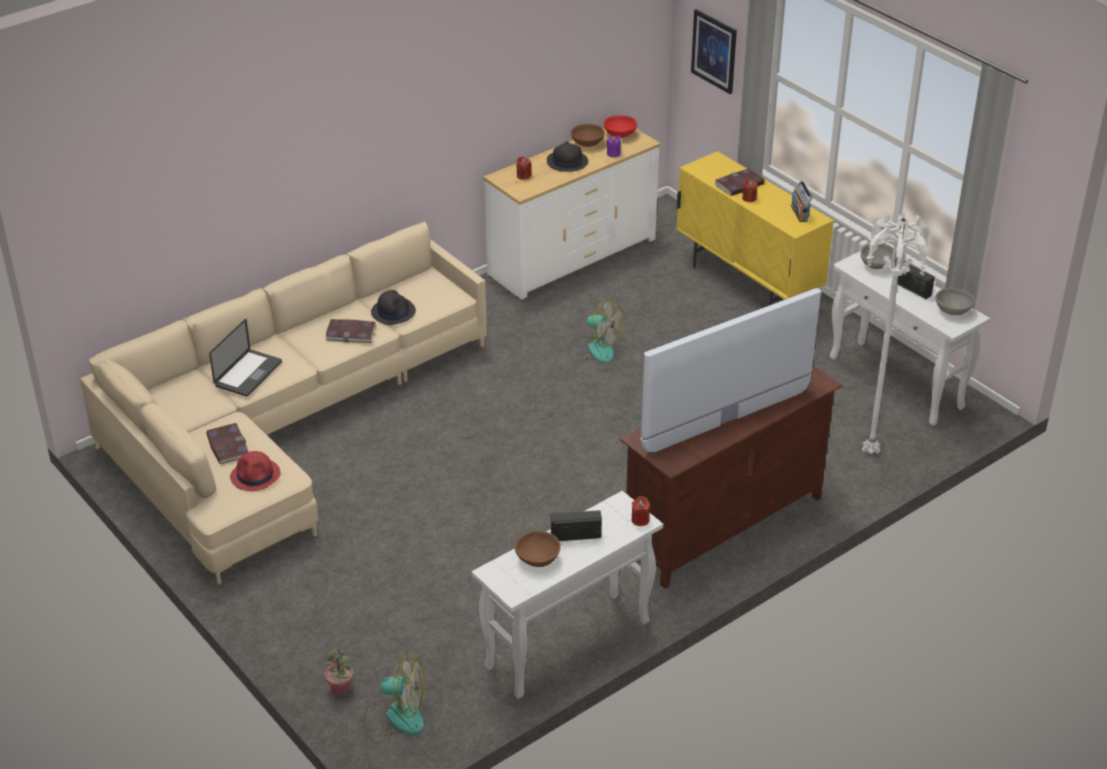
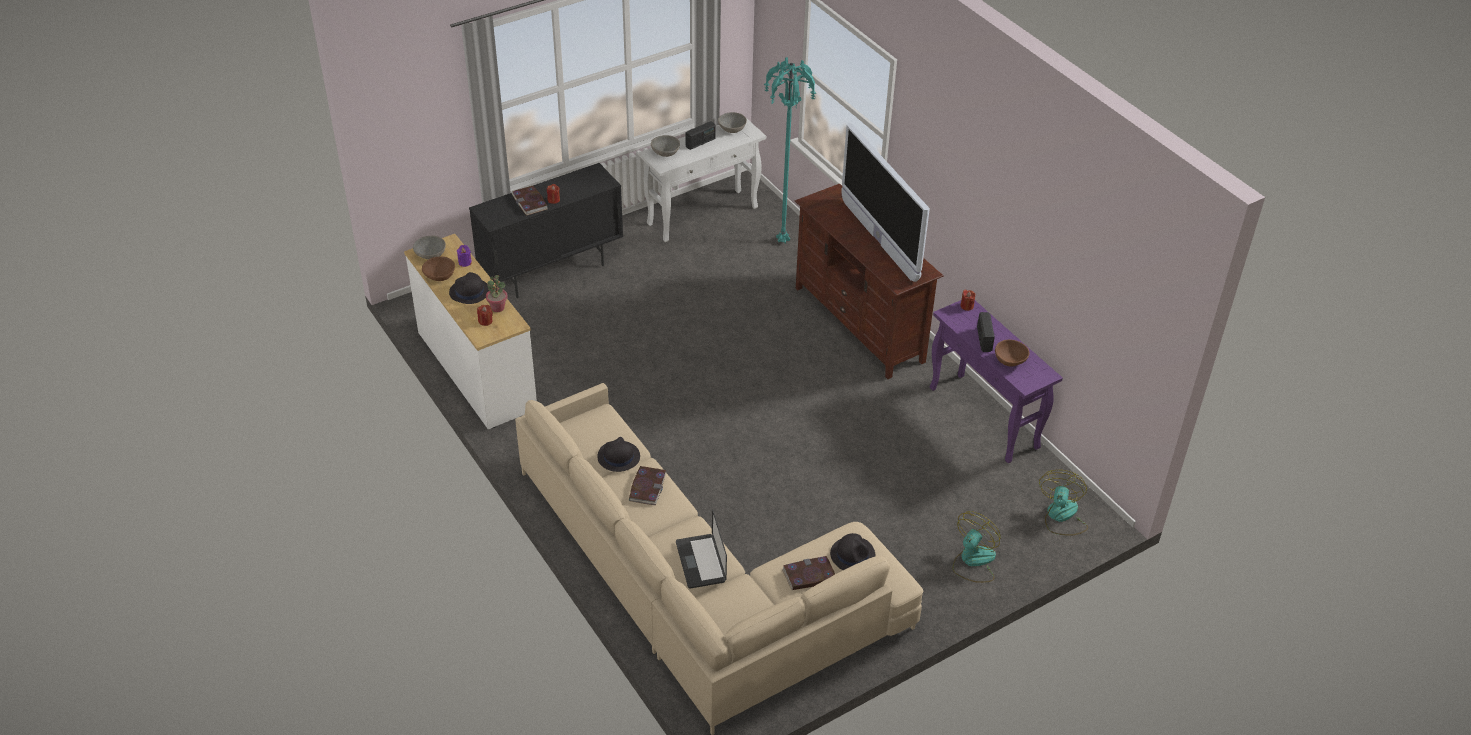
camera: 85 degrees left, 5 degrees up
(248, 374) = (700, 562): laptop -> laptop turned 135 degrees counterclockwise
(255, 475) = (852, 554): red hat -> black hat
(340, 688) = (1033, 548): potted plant -> potted plant (498, 308)
(567, 645) = (984, 418): white console table -> purple console table
(594, 349) = (624, 370): fan -> fan (973, 561)
(620, 134) = (430, 255): red bowl -> grey bowl
(714, 51) = (418, 140): picture -> none
(747, 284) = (552, 270): yellow cabinet -> black cabinet
(799, 213) = (584, 177): radio -> none
(868, 453) = (783, 242): white floor lamp -> turquoise floor lamp

